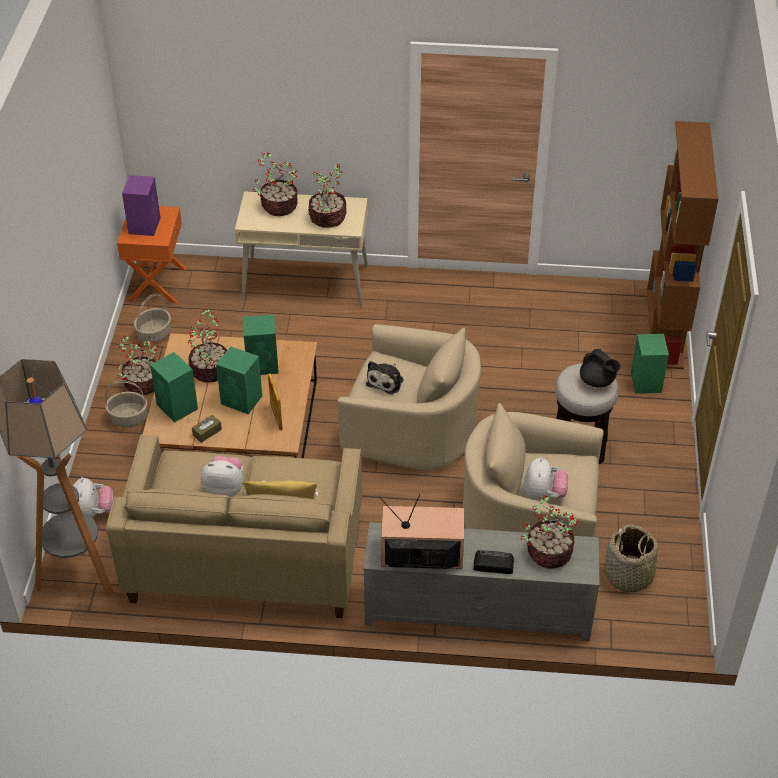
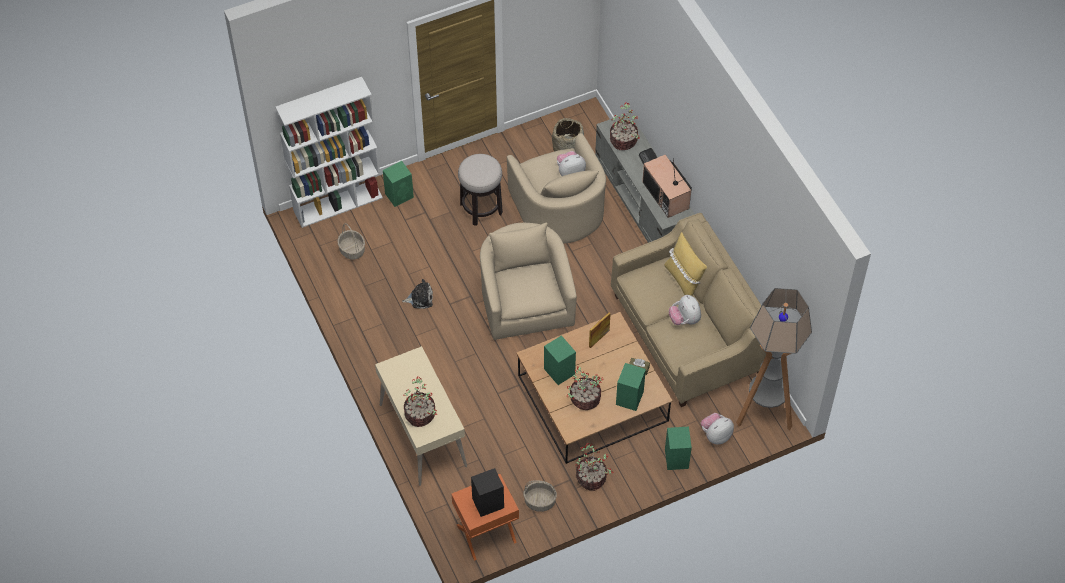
camera: 120 degrees left, 10 degrees up
(129, 418) = (627, 466): basket -> basket (351, 250)
(144, 225) = (487, 503): purple speaker -> black speaker
(242, 400) = (598, 365): green speaker -> green speaker (676, 458)
(327, 218) = (415, 376): potted plant -> none
(386, 381) = (532, 289): plush toy -> plush toy (420, 298)
(597, 381) = (476, 163): black teapot -> none
(665, 329) = (338, 203): brown bookcase -> white bookcase

